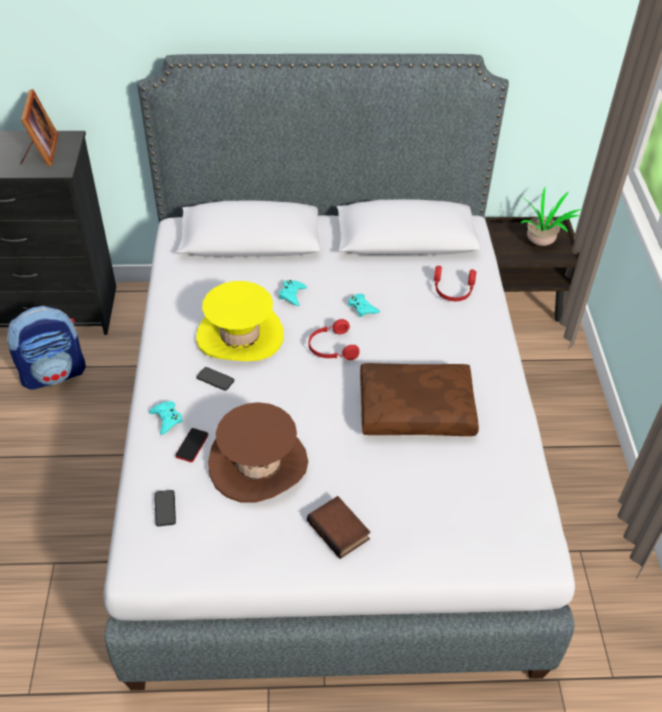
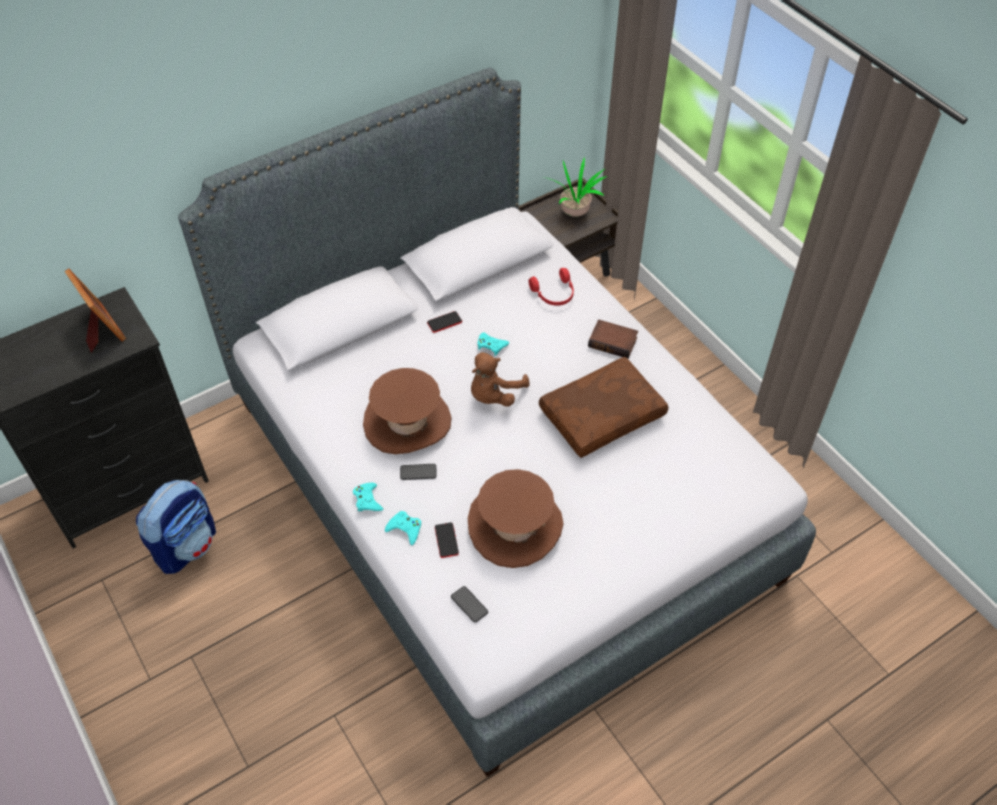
camera: 30 degrees left, 5 degrees up
(240, 335) = (407, 422): yellow hat -> brown hat
(292, 295) = (421, 361): turquoise game controller -> turquoise game controller (367, 500)
(331, 348) = (494, 395): red headphones -> brown plush toy
(337, 273) = (444, 322): none -> phone
(340, 530) = (619, 545): book -> book (613, 341)

